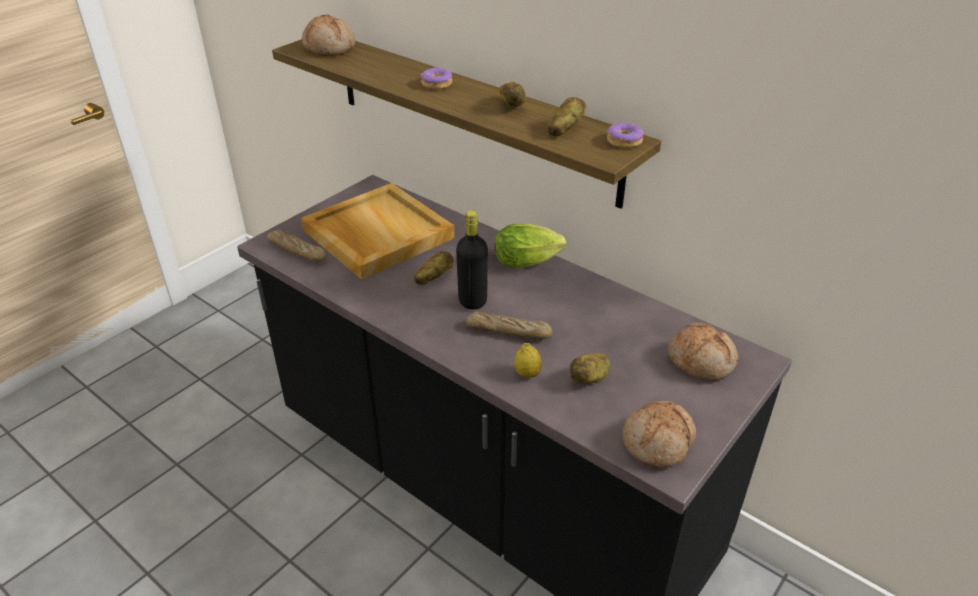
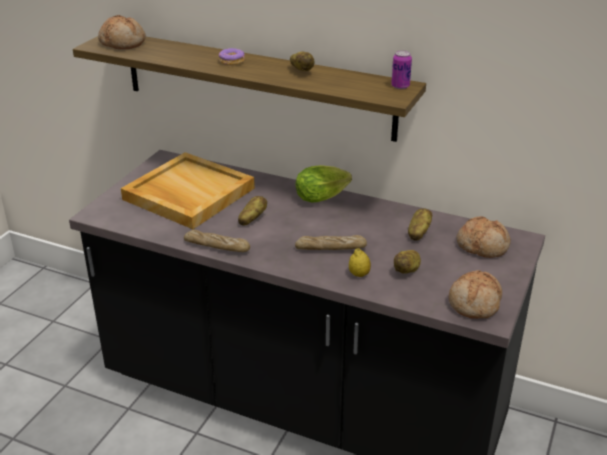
camera: 15 degrees left, 5 degrees down
(297, 252) = (126, 216): bread -> bread (217, 247)
(472, 301) = (292, 231): black bottle -> none
(564, 130) = (351, 83): potato -> potato (418, 233)
(624, 141) = (400, 86): donut -> can

